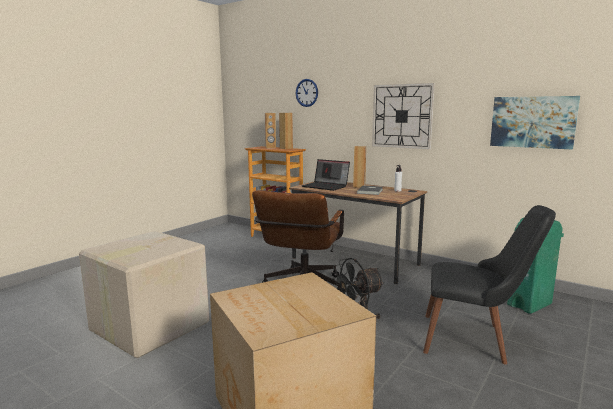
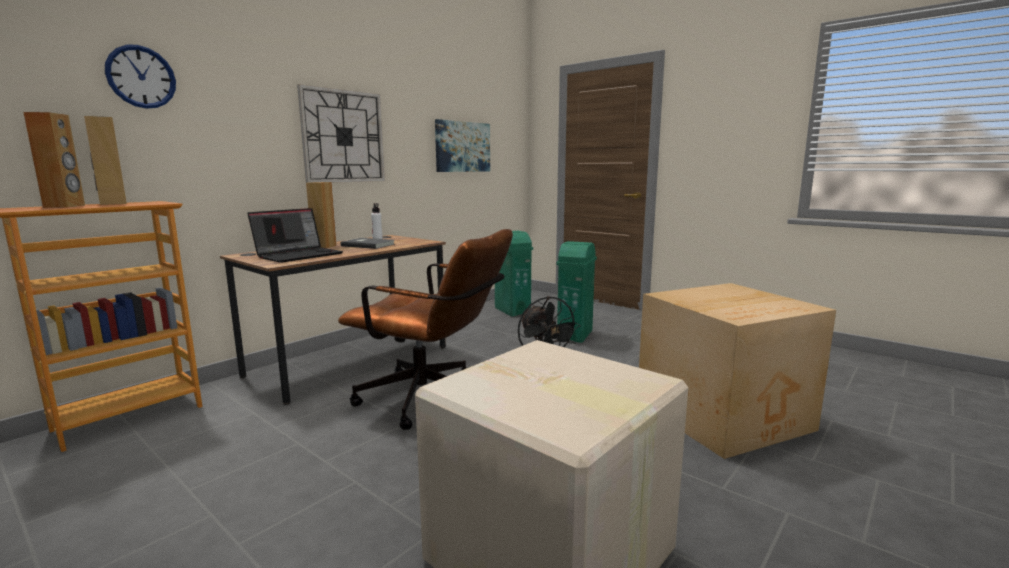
camera: 85 degrees left, 0 degrees up
(476, 340) = (575, 335): black chair -> green trash can

